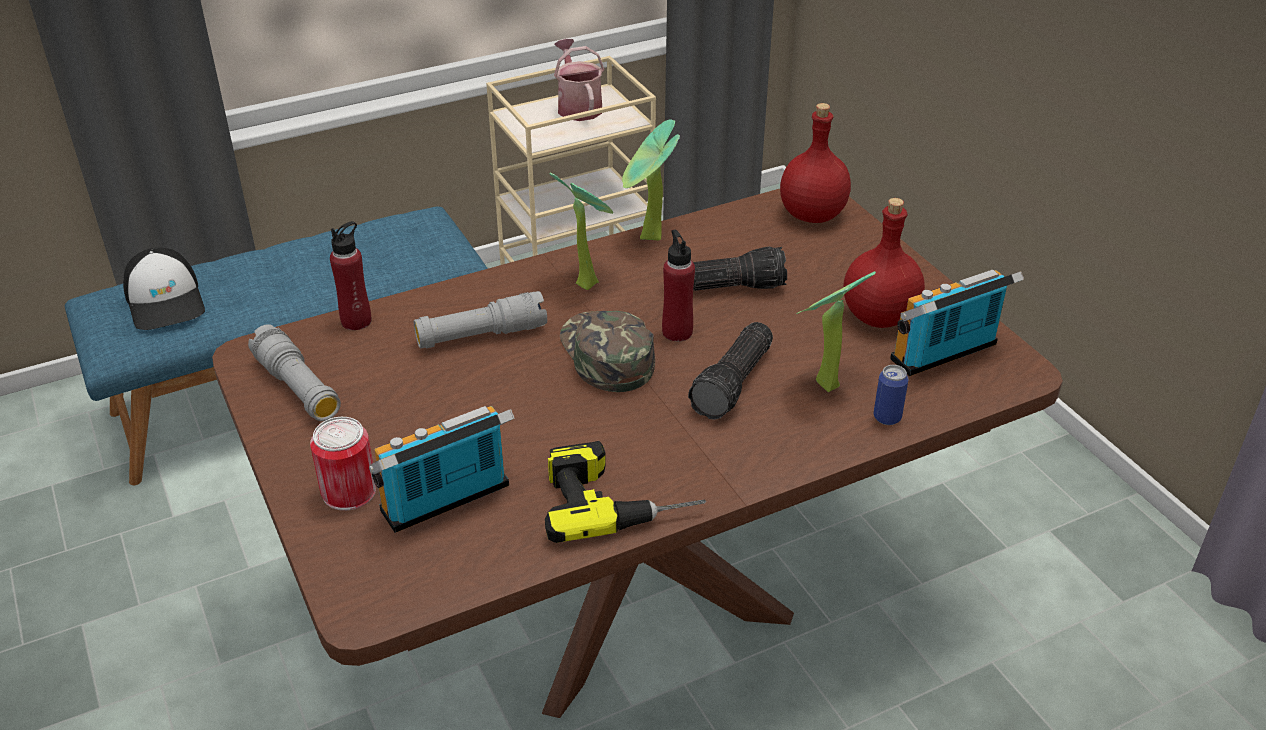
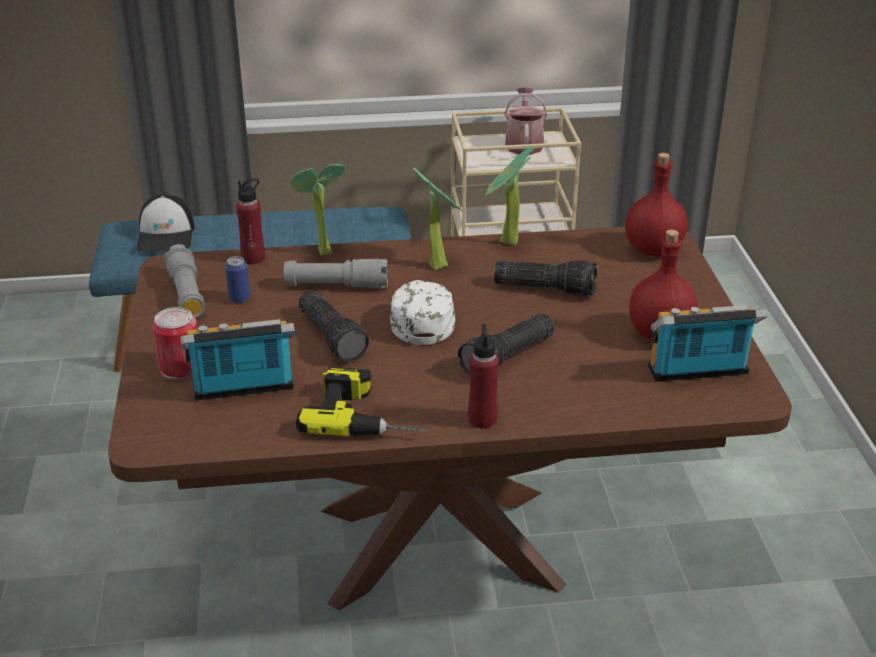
camera: 20 degrees right, 5 degrees down
(517, 403) = (333, 336): none -> flashlight
(605, 354) = (420, 317): green cap -> white cap
(677, 332) = (486, 312): red bottle -> red bottle (482, 419)
(821, 385) = (577, 373): potted plant -> potted plant (321, 251)
(887, 417) = (616, 407): can -> can (239, 298)

